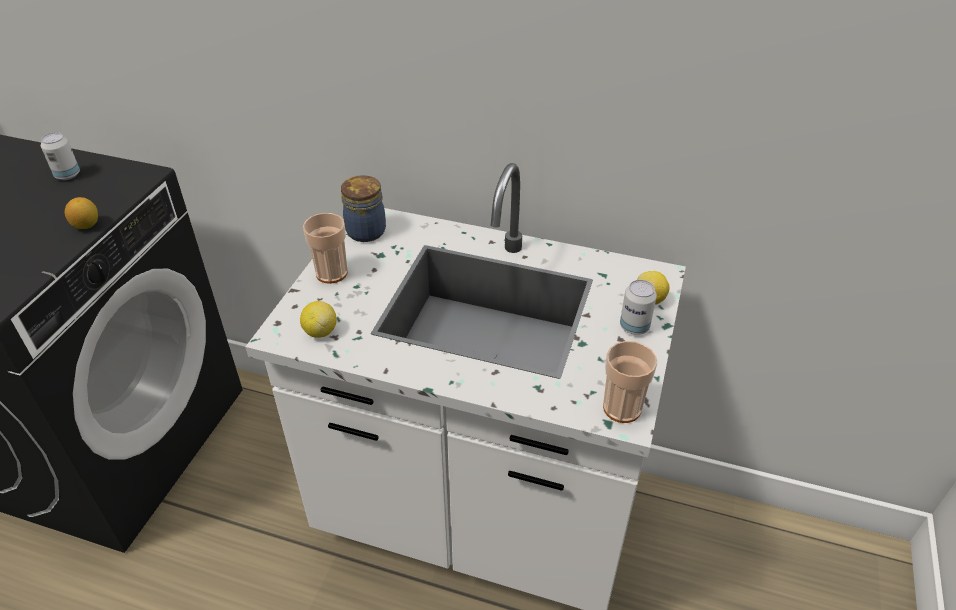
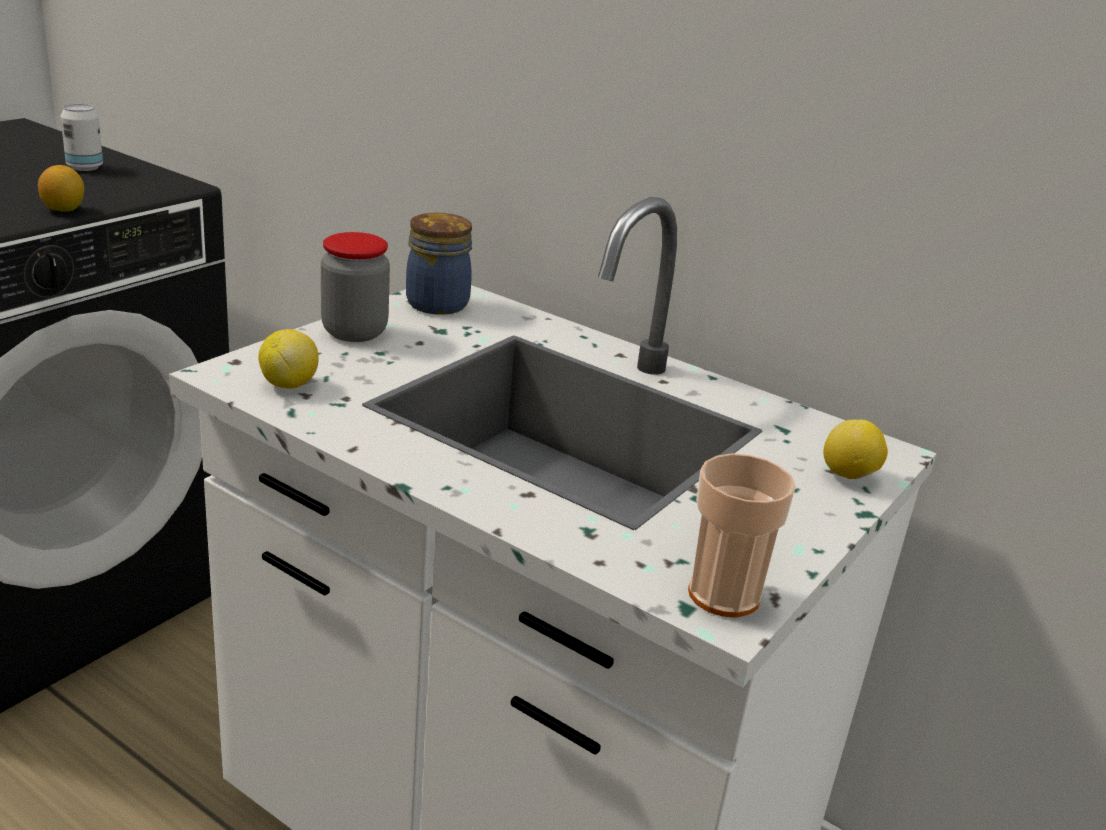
camera: 15 degrees right, 15 degrees down
(331, 273) = (354, 332): cup -> jar
(634, 327) = (804, 501): can -> none

